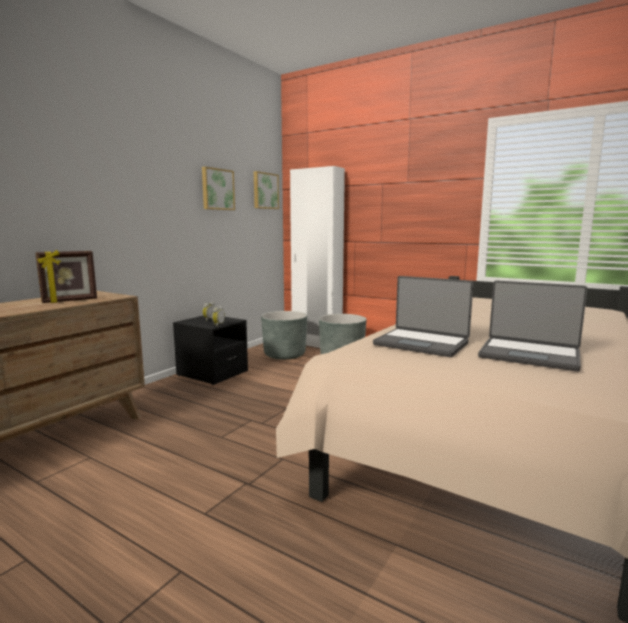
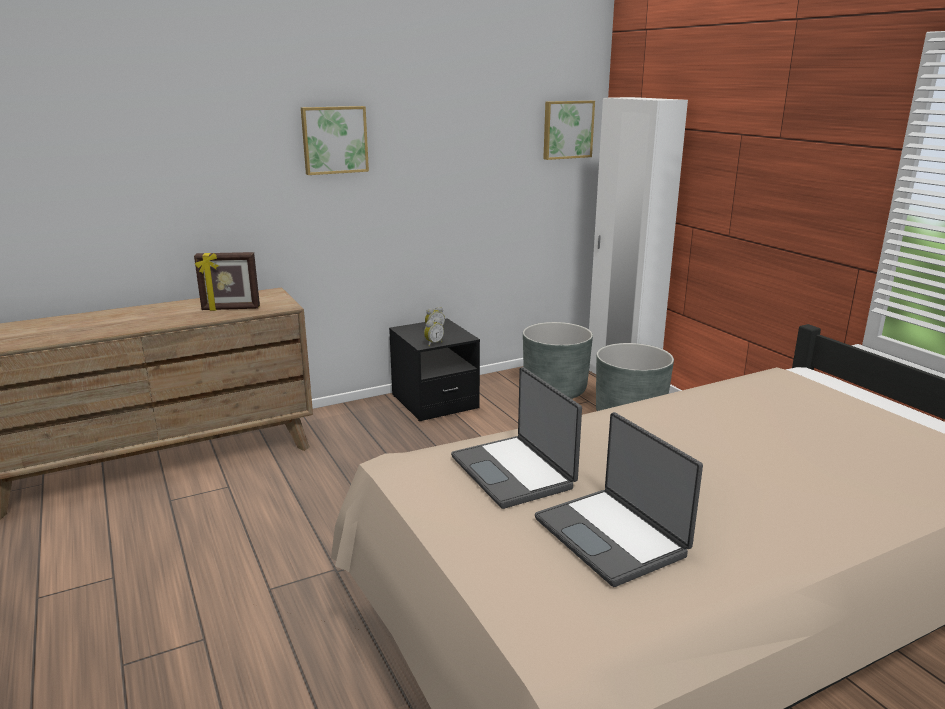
camera: 30 degrees right, 10 degrees up
(217, 189) = (473, 139): picture -> picture (334, 140)

